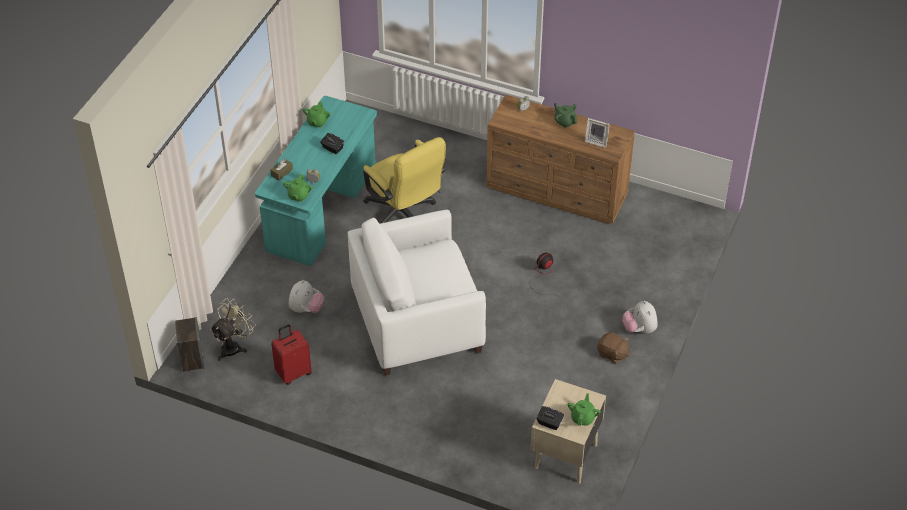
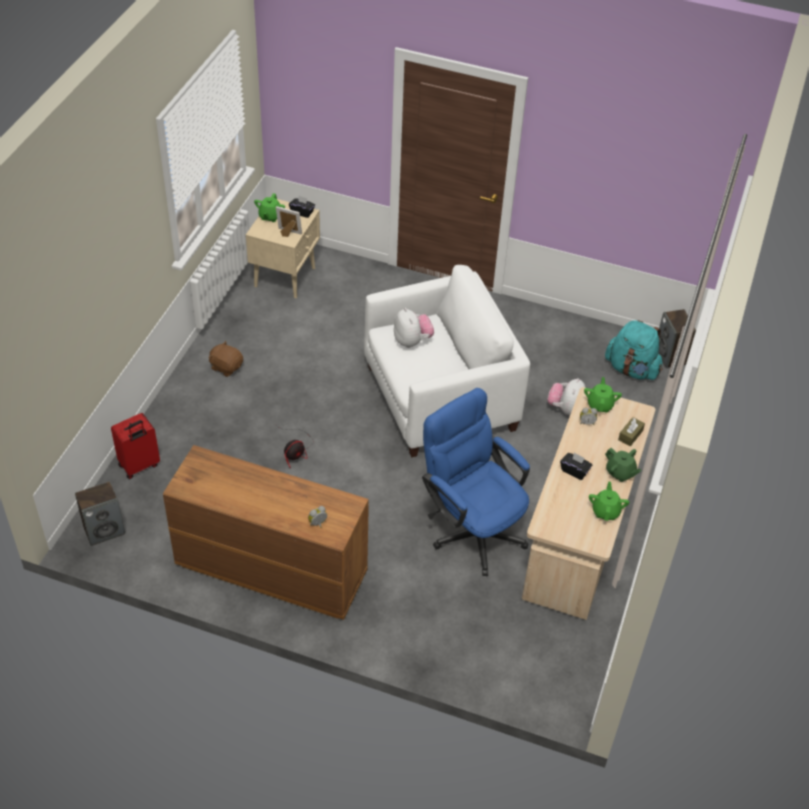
camera: 175 degrees right, 0 degrees up
(234, 346) = (632, 369): beige fan -> turquoise backpack
(293, 373) = (561, 344): red suitcase -> red suitcase (139, 466)
(321, 209) = (579, 535): turquoise desk -> beige desk
(404, 215) = (472, 528): yellow office chair -> blue office chair
(565, 122) = (259, 504): green teapot -> green teapot (620, 473)
(596, 141) = (218, 474): picture frame -> picture frame (288, 234)
(639, 329) = (192, 393): plush toy -> plush toy (412, 341)
(686, 220) = (104, 530): none -> speaker

